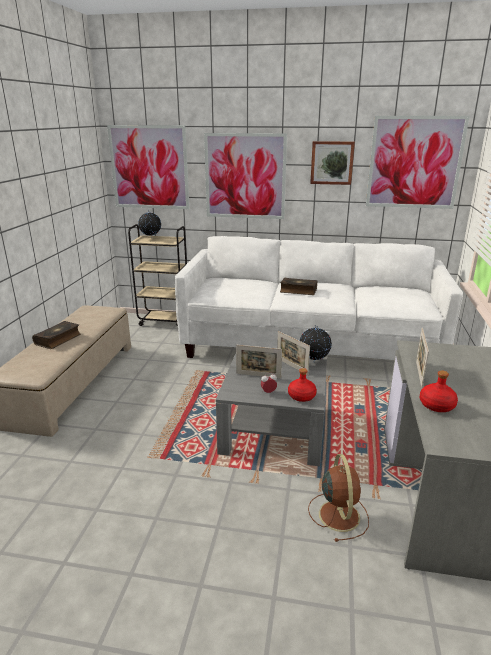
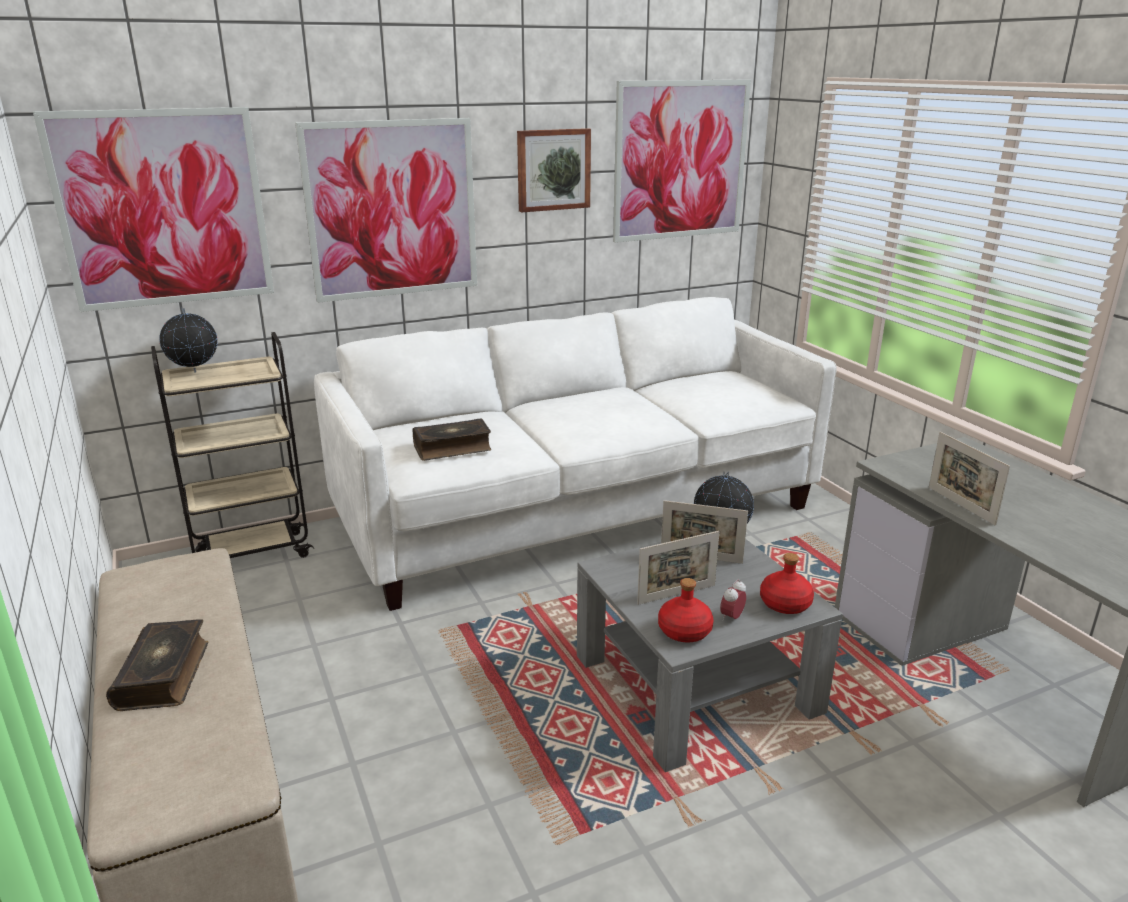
camera: 35 degrees left, 0 degrees up
(298, 291) = (572, 417): book -> book (452, 448)
(338, 514) = (933, 775): brown fan -> none
(437, 405) = (1047, 544): red bottle -> red bottle (684, 631)

